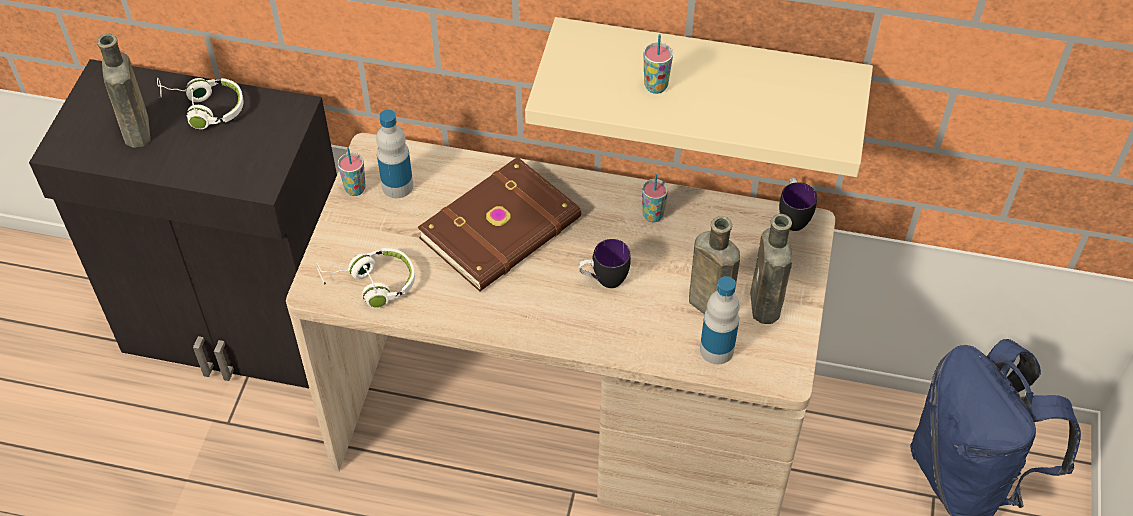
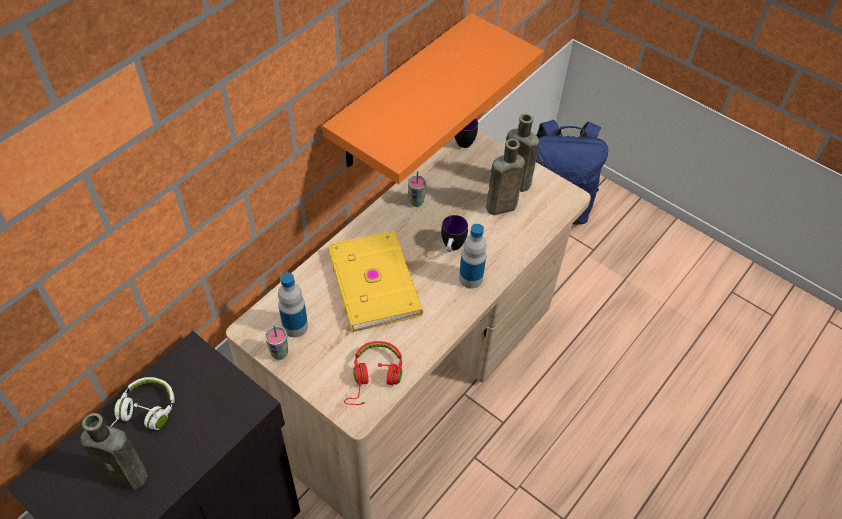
camera: 65 degrees left, 0 degrees up
(370, 284) = (374, 377): white headphones -> red headphones
(503, 229) = (376, 282): brown book -> yellow book
(655, 86) = (424, 104): cup -> none
(707, 79) = (401, 95): beige shelf -> orange shelf
(716, 350) = (535, 218): bottle -> bottle (470, 278)

